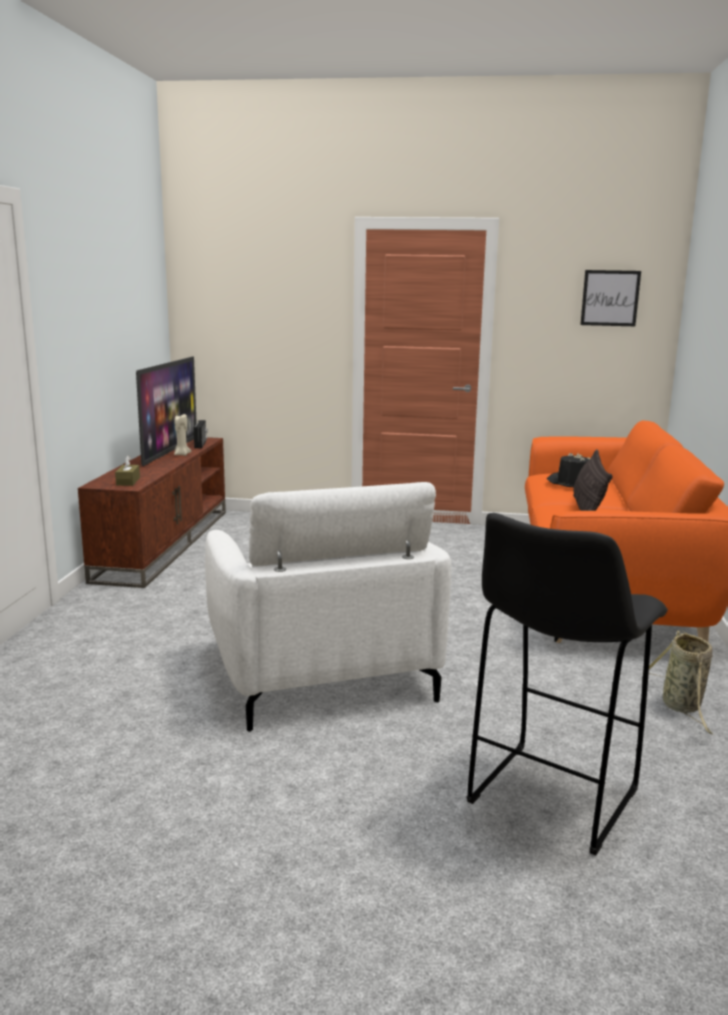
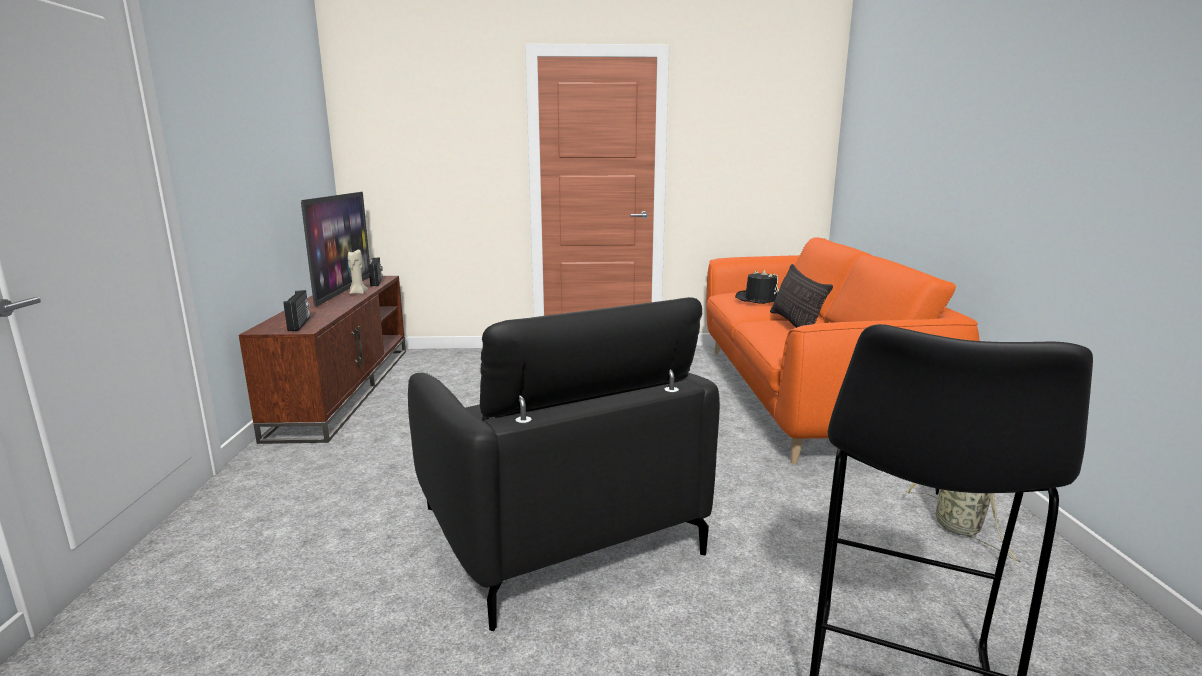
camera: 10 degrees left, 0 degrees up
(128, 481) = (300, 324): brown tissue box -> radio
(321, 671) = (557, 529): white armchair -> black armchair
(610, 298) = (775, 123): picture -> none

